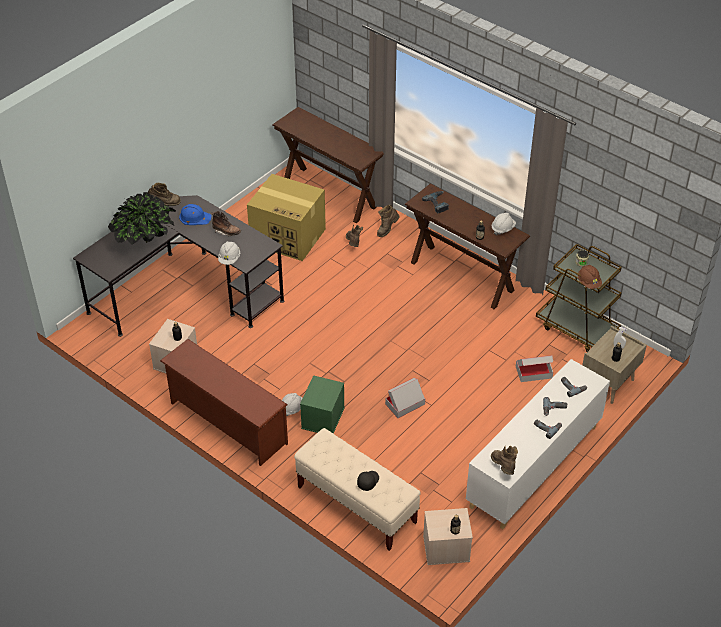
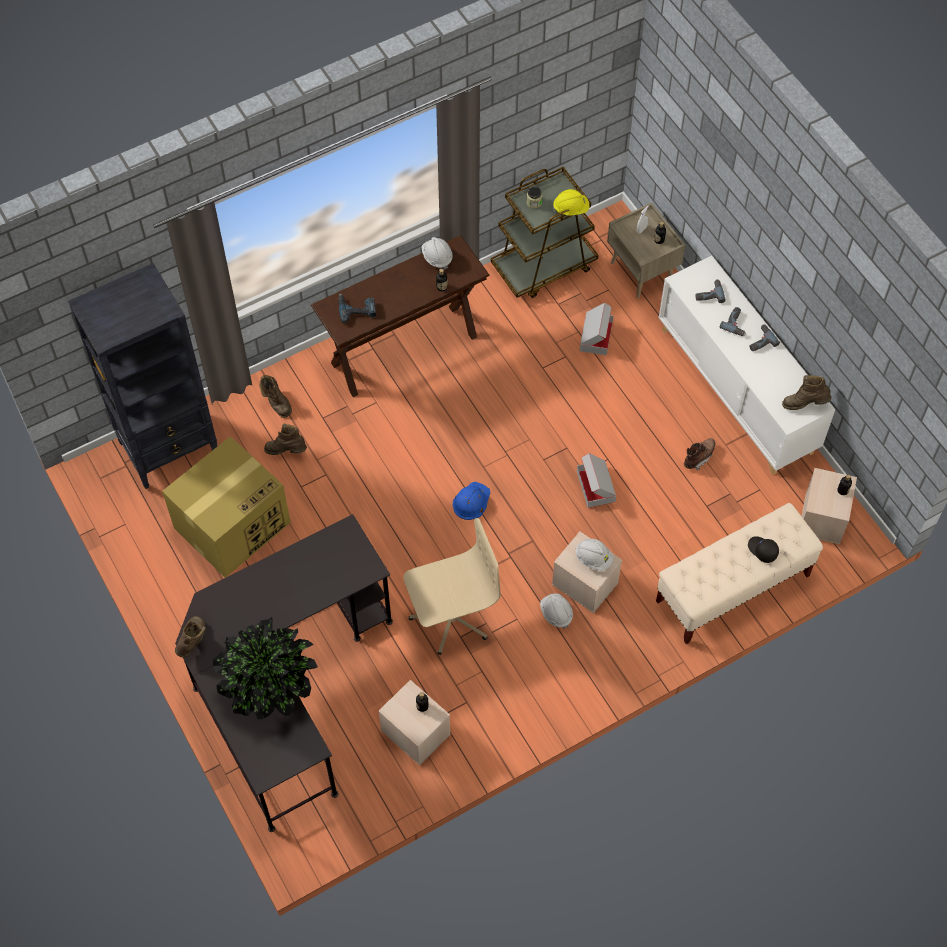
camera: 70 degrees left, 15 degrees up
(194, 217) = (243, 608): blue hard hat -> blue hard hat (471, 501)
(226, 232) = (294, 575): brown boot -> brown boot (698, 457)
(226, 423) = (552, 697): brown shoe rack -> none
(229, 259) = (352, 586): white hard hat -> white hard hat (593, 558)
(266, 355) = (450, 617): none -> beige office chair
(322, 417) = (584, 583): green storage box -> beige storage box
(329, 194) = (170, 448): brown console table -> black bookcase
(588, 282) = (571, 209): brown hard hat -> yellow hard hat

